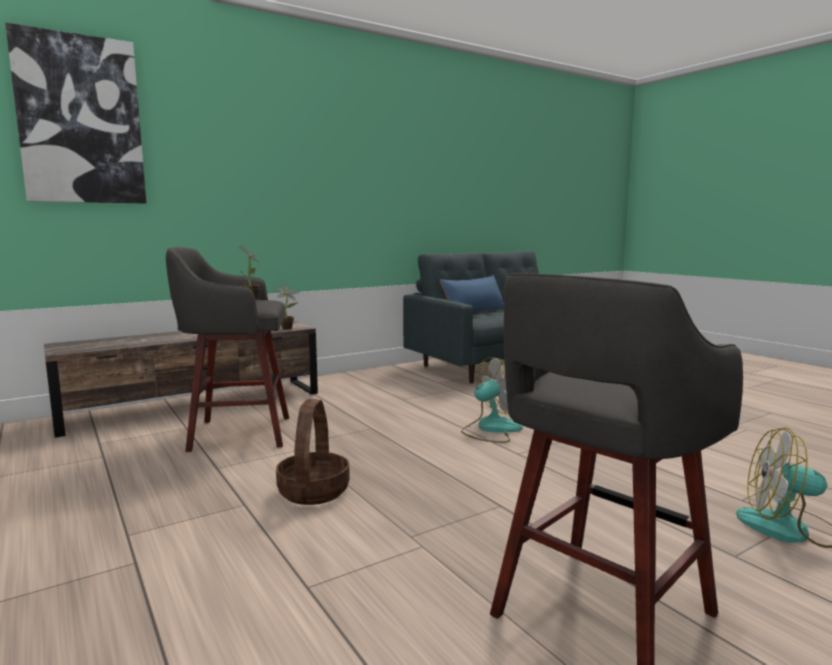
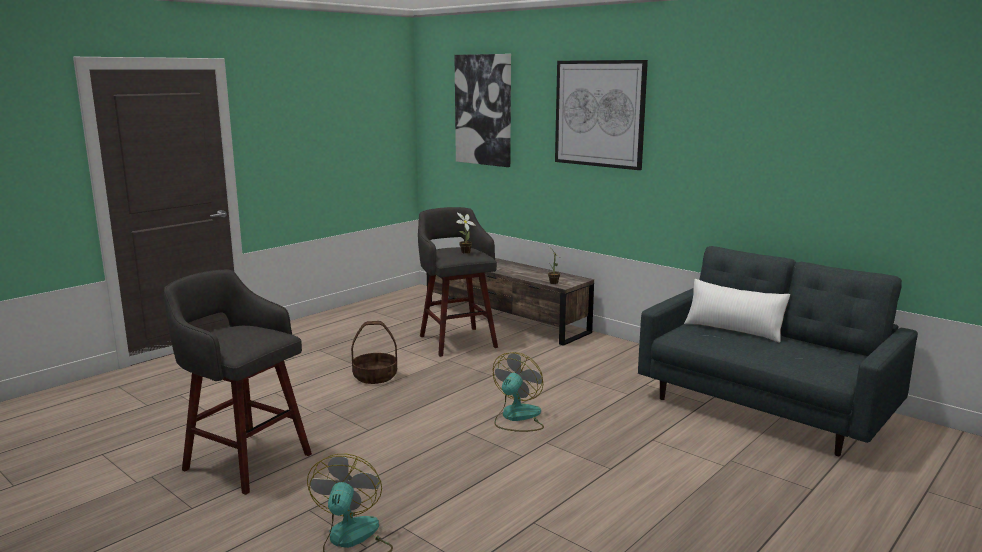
camera: 75 degrees right, 5 degrees up
(279, 135) = (599, 113): none -> picture
(474, 312) = (733, 330): blue pillow -> white pillow
(491, 429) = (517, 417): fan -> fan turned 105 degrees counterclockwise

